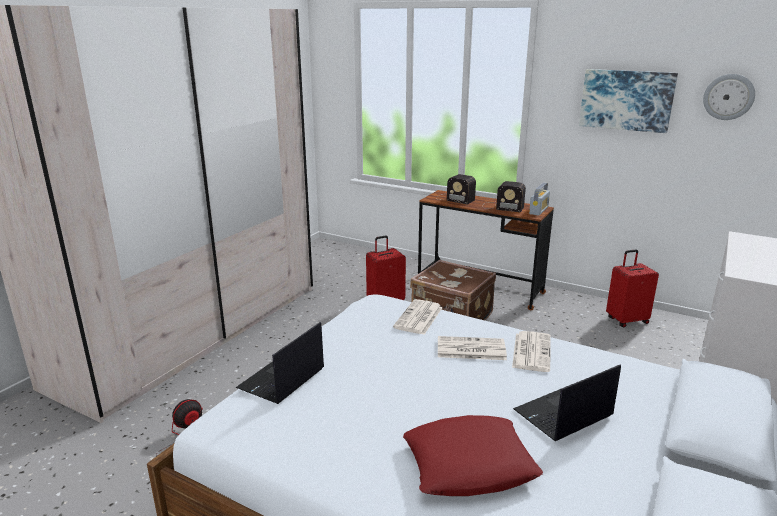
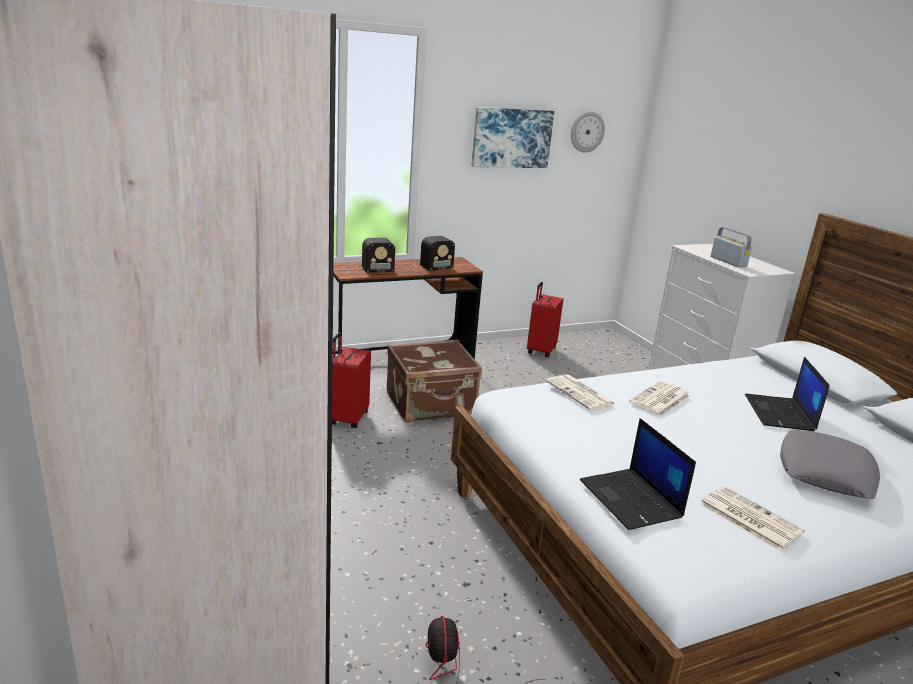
camera: 55 degrees left, 0 degrees up
(468, 464) = (825, 472): red pillow -> grey pillow
(531, 351) = (682, 383): newspaper -> newspaper (748, 518)
(538, 210) = (461, 263): radio -> radio (728, 261)

